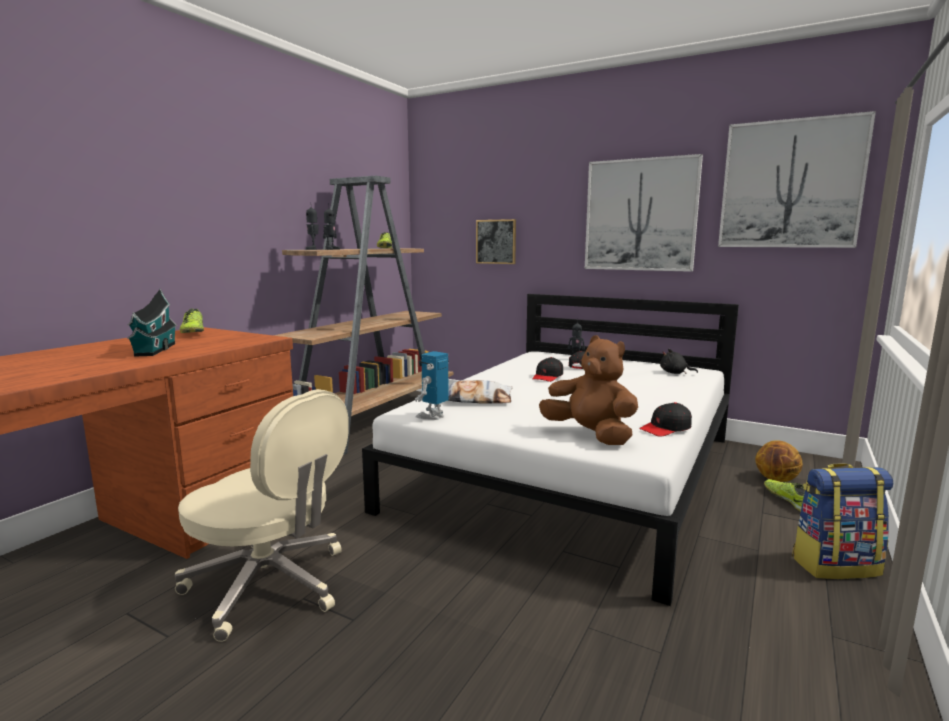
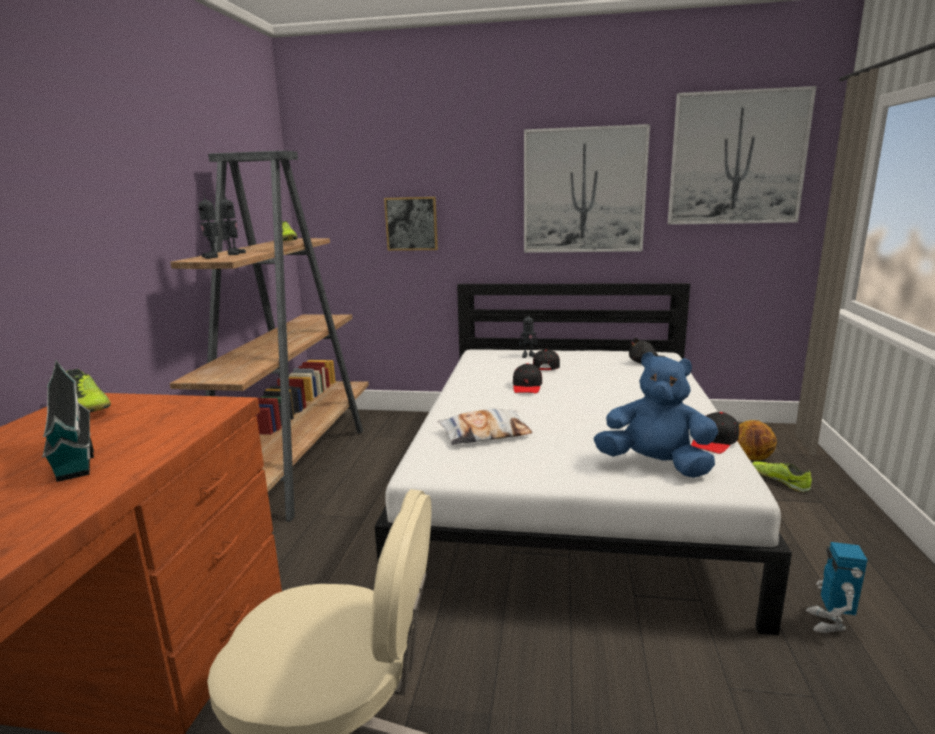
camera: 20 degrees left, 5 degrees up
(433, 416) = (462, 470): toy robot -> toy robot (829, 622)
(590, 435) = (655, 465): brown plush toy -> blue plush toy
(835, 565) = (865, 545): backpack -> none

